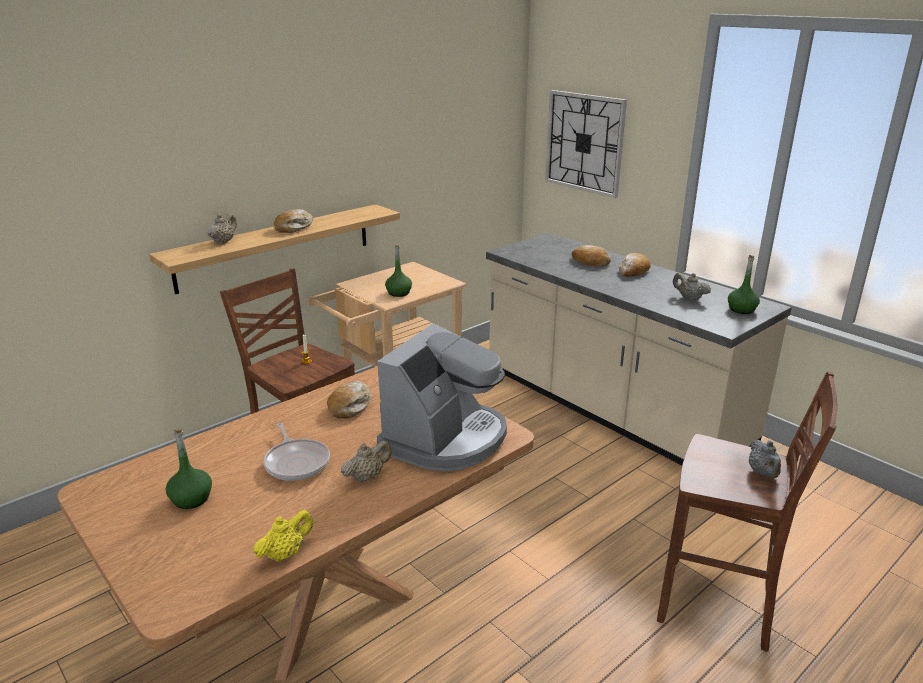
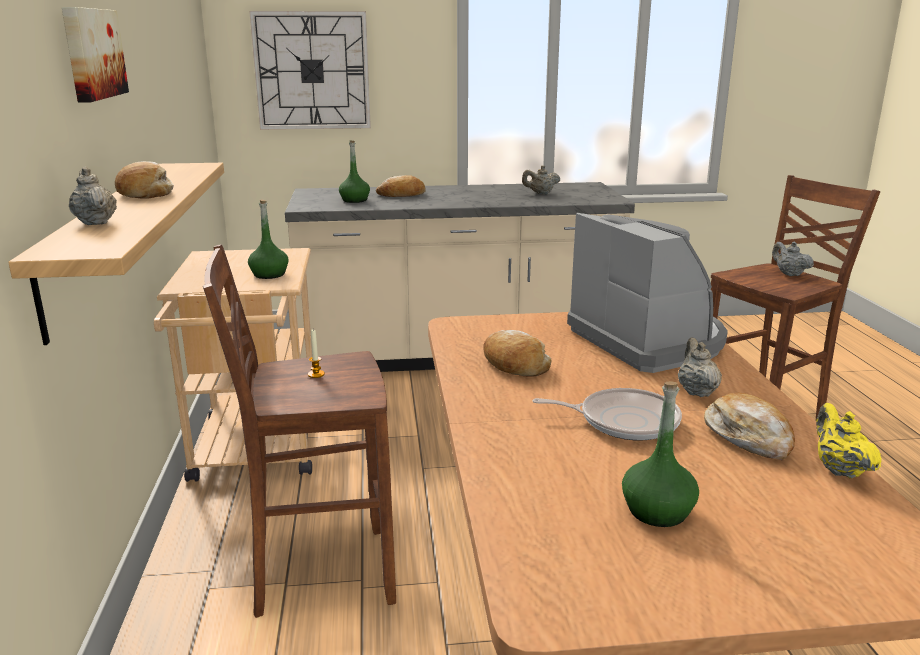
camera: 55 degrees left, 5 degrees down
(283, 146) = (92, 53): none -> picture
(633, 271) = (452, 191): bread -> bread (748, 437)
(741, 309) = (585, 190): green bottle -> green bottle (355, 200)
(763, 473) = (789, 274): grey teapot -> grey teapot turned 150 degrees counterclockwise

